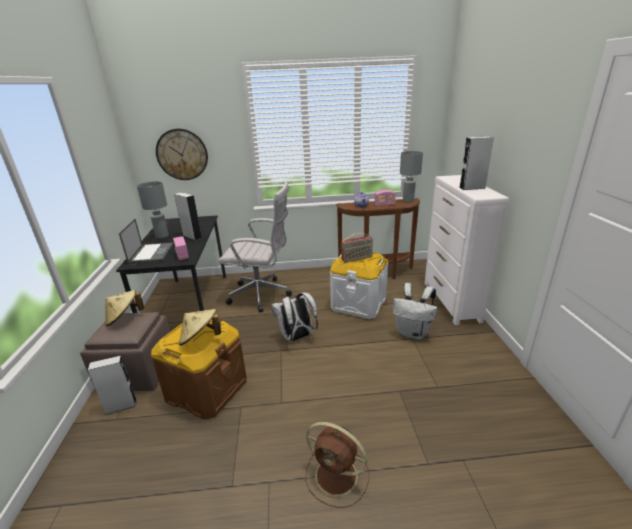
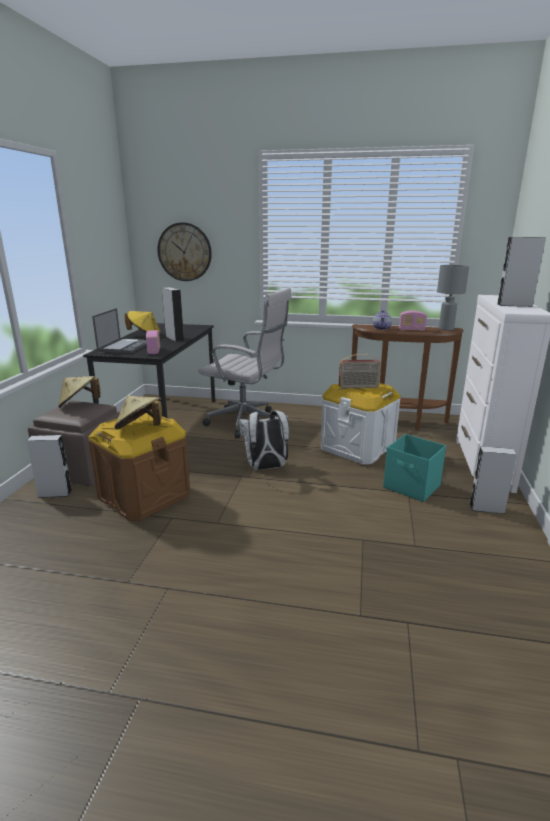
camera: 15 degrees right, 5 degrees down
(162, 236) = (145, 335): grey table lamp -> yellow hat
(338, 476) = (245, 601): brown fan -> none
(413, 333) = (412, 487): white backpack -> turquoise storage box
(470, 341) = (487, 508): none -> grey speaker

